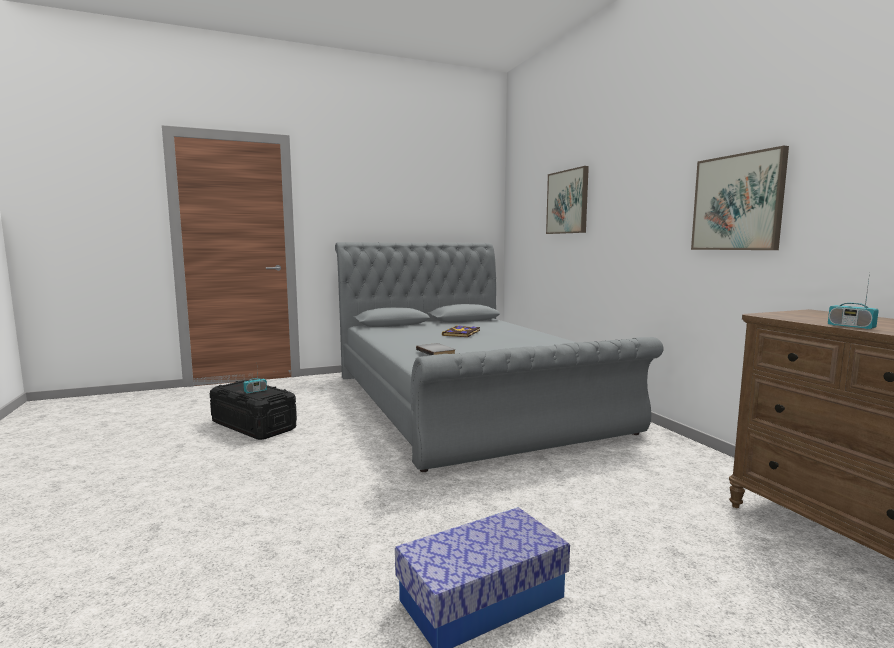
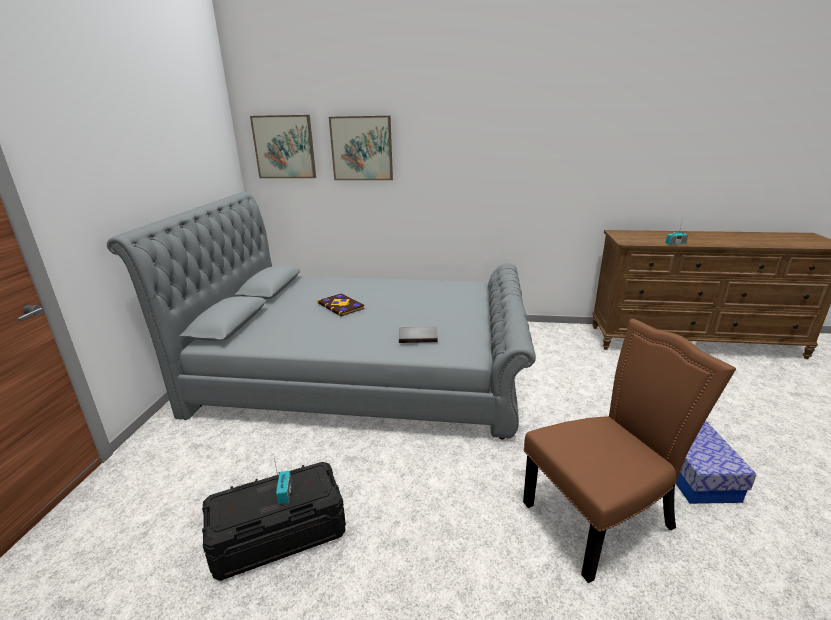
camera: 60 degrees left, 15 degrees up
(329, 535) = (597, 520): none -> brown chair
(737, 202) = (552, 163): picture -> picture (284, 147)

